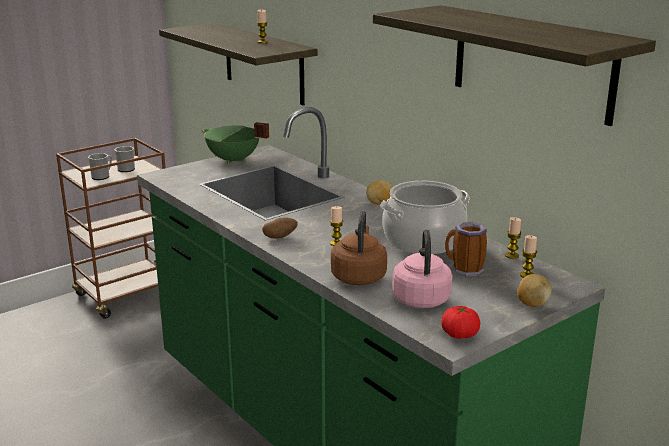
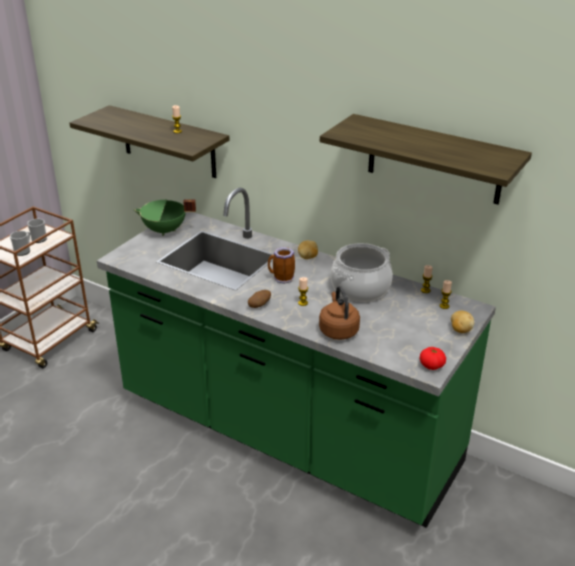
camera: 20 degrees left, 10 degrees up
(421, 298) = (390, 340): pink kettle -> none
(464, 270) = (403, 310): mug -> mug (281, 279)

